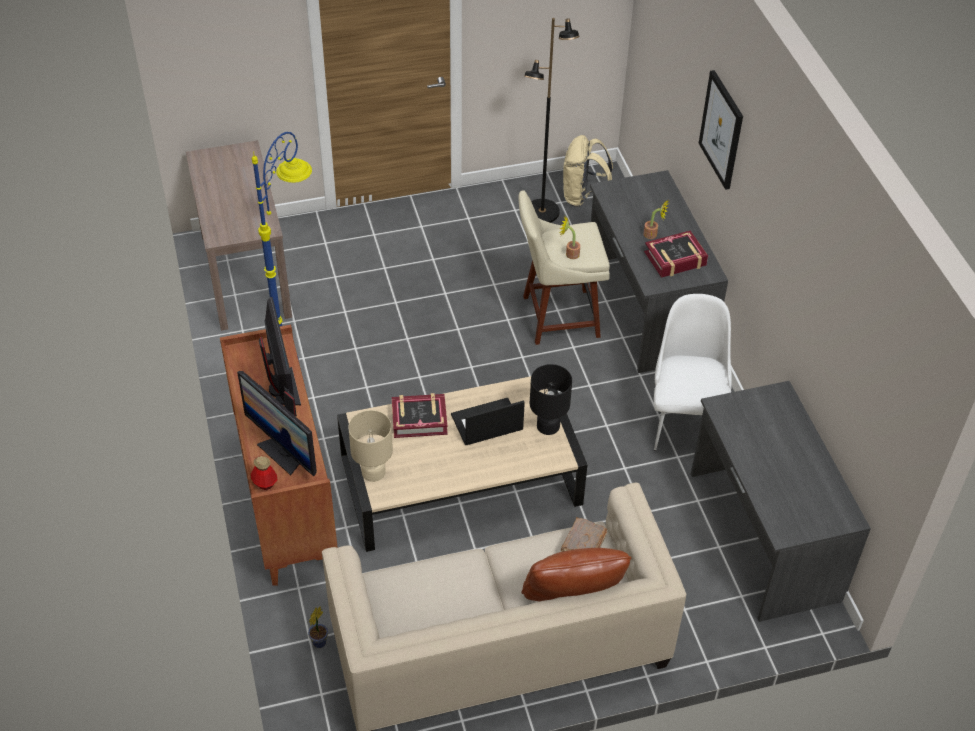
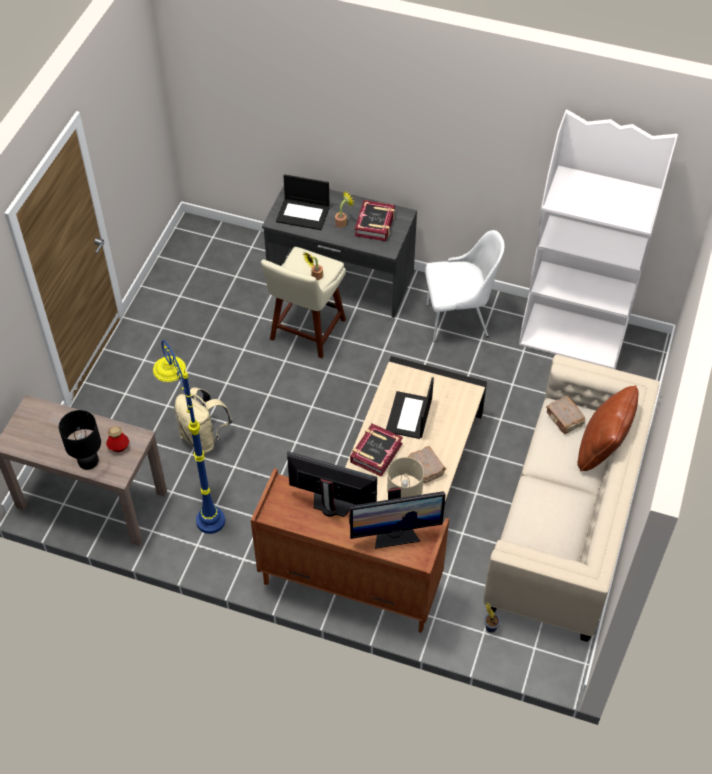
camera: 55 degrees left, 5 degrees up
(265, 483) = (416, 560): bottle -> bottle (118, 447)
(432, 467) = (425, 468): none -> brown book
(542, 212) = (197, 282): black floor lamp -> none
(547, 426) = (438, 383): black table lamp -> black table lamp (88, 461)
(583, 197) = (203, 250): beige backpack -> beige backpack (203, 437)
(635, 203) = (303, 214): none -> laptop
(684, 425) = (457, 320): white chair -> white chair turned 135 degrees clockwise
(722, 129) = (361, 114): picture -> none
(762, 536) = (574, 336): grey desk -> white bookcase

